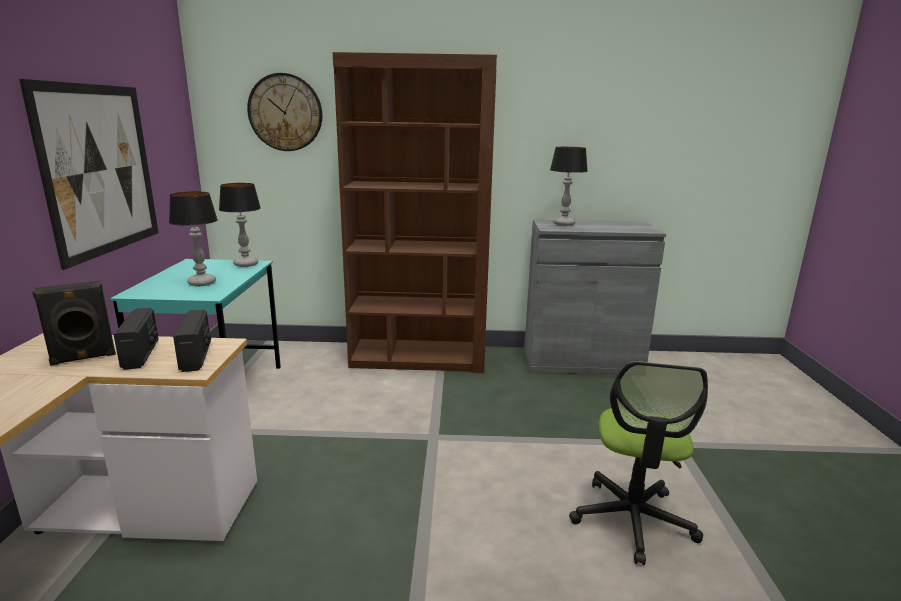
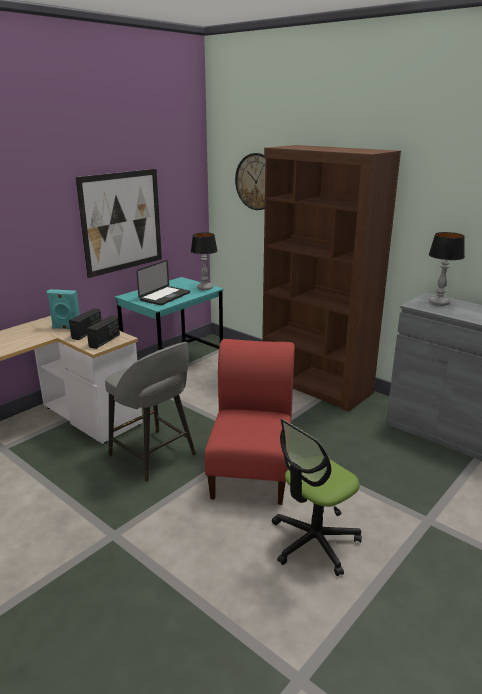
camera: 40 degrees right, 5 degrees up
(83, 358) = (66, 328): black speaker -> turquoise speaker
(201, 283) = (165, 296): table lamp -> laptop
(327, 519) = (154, 456): none -> grey stool
(471, 474) = (252, 469): none -> red chair

